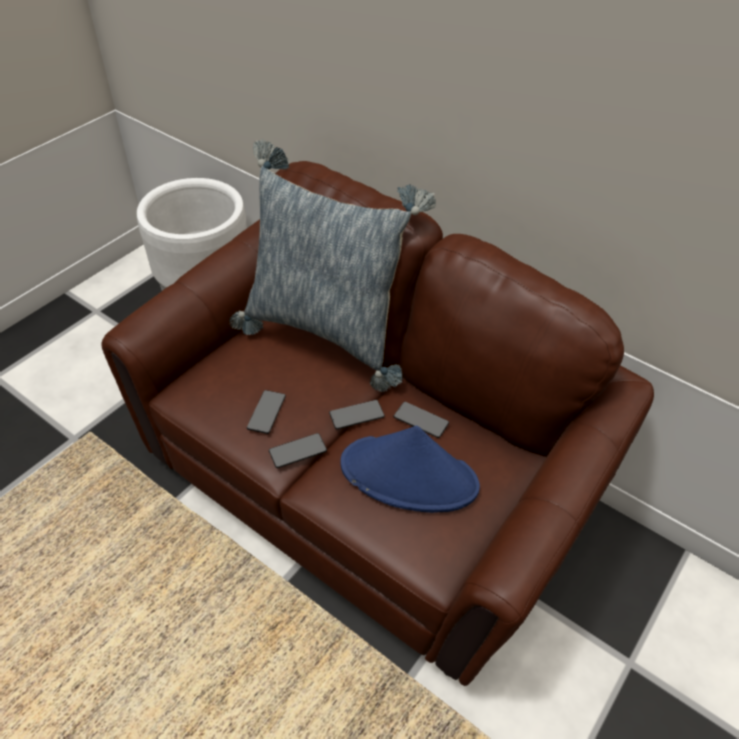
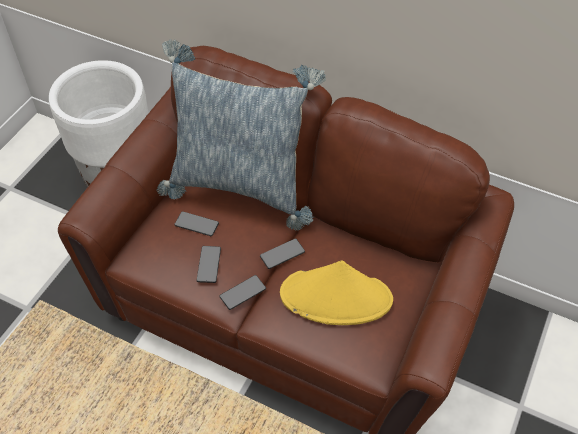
camera: 10 degrees left, 5 degrees up
(409, 475) = (336, 297): blue hat -> yellow hat
(421, 420) = (334, 249): phone -> phone (196, 224)

